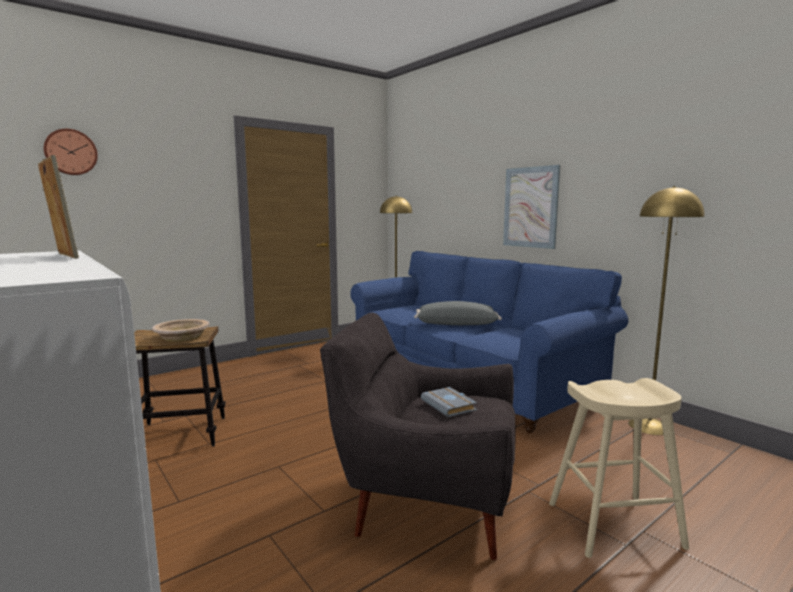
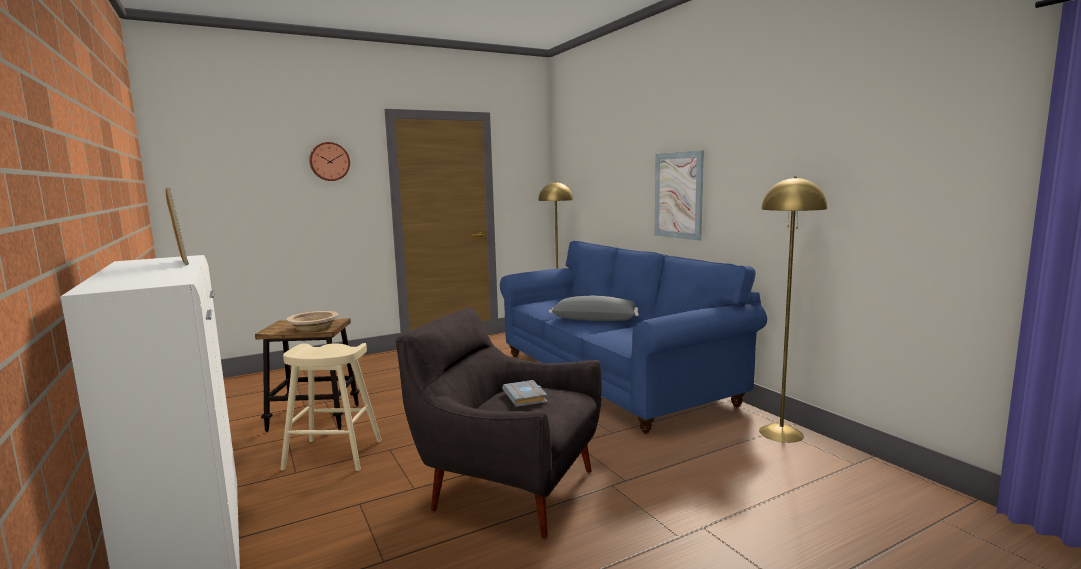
camera: 10 degrees right, 0 degrees up
(70, 152) = (232, 155): wall clock -> wall clock (329, 161)
(614, 525) = (678, 519): beige stool -> beige stool (334, 455)

